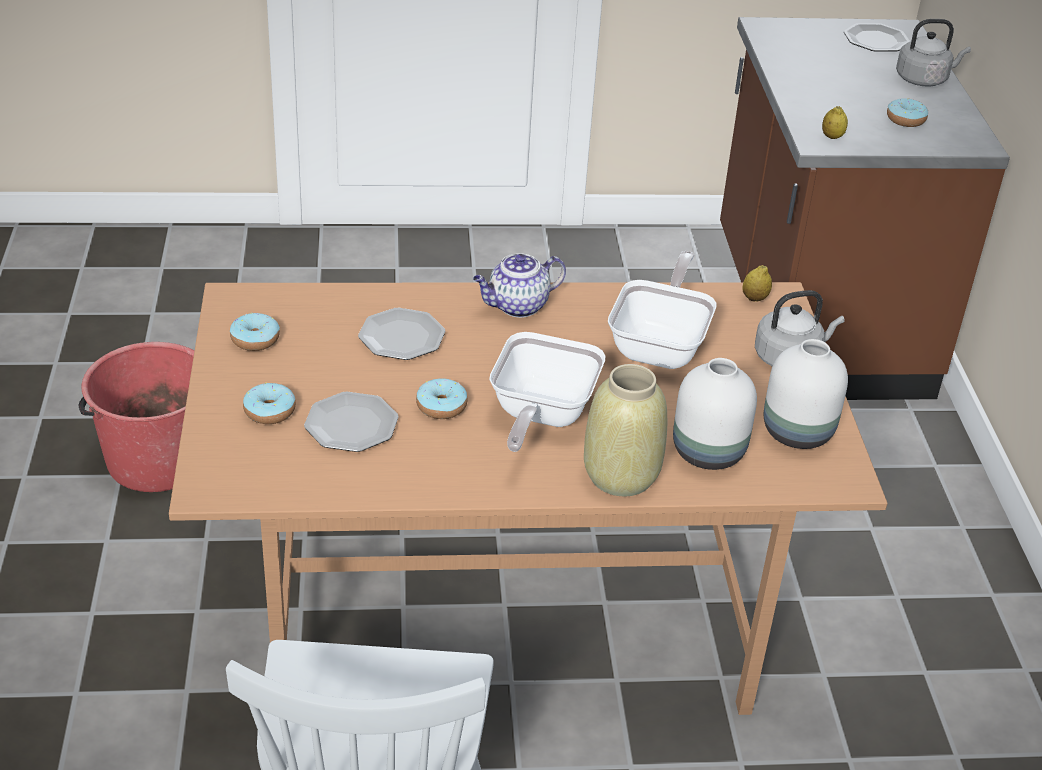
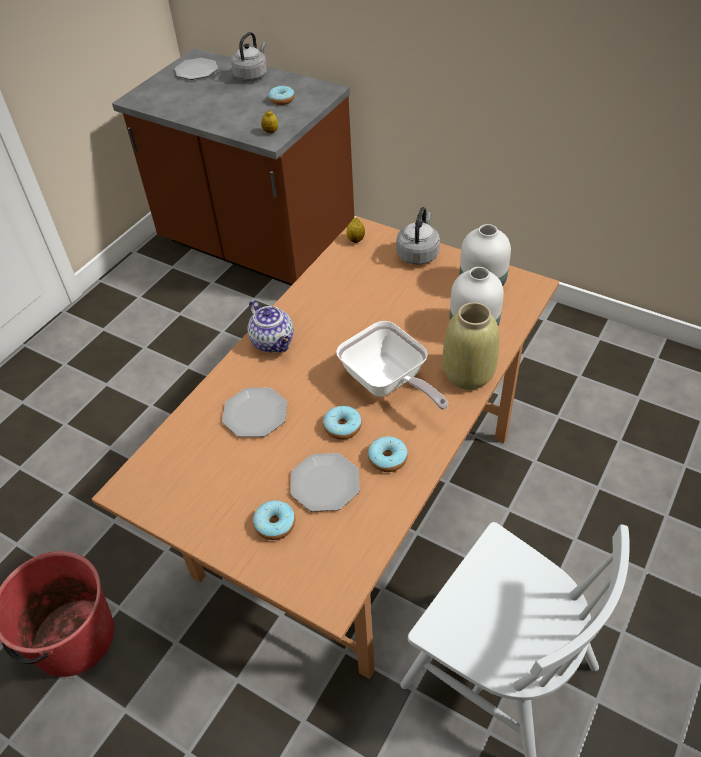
camera: 50 degrees left, 10 degrees up
(255, 339) = (187, 497): donut -> donut (387, 458)
(517, 306) = (273, 342): teapot -> teapot turned 45 degrees counterclockwise
(661, 345) = (365, 298): frying pan -> none

